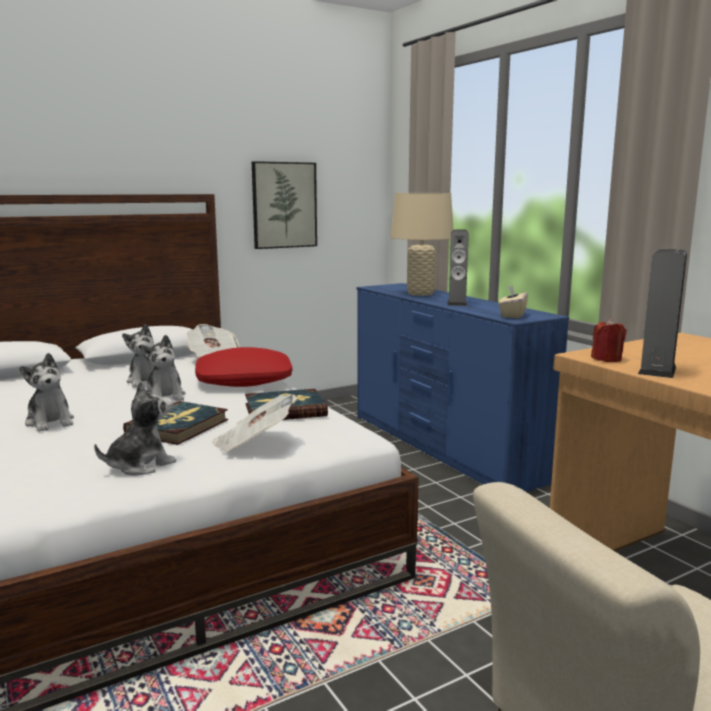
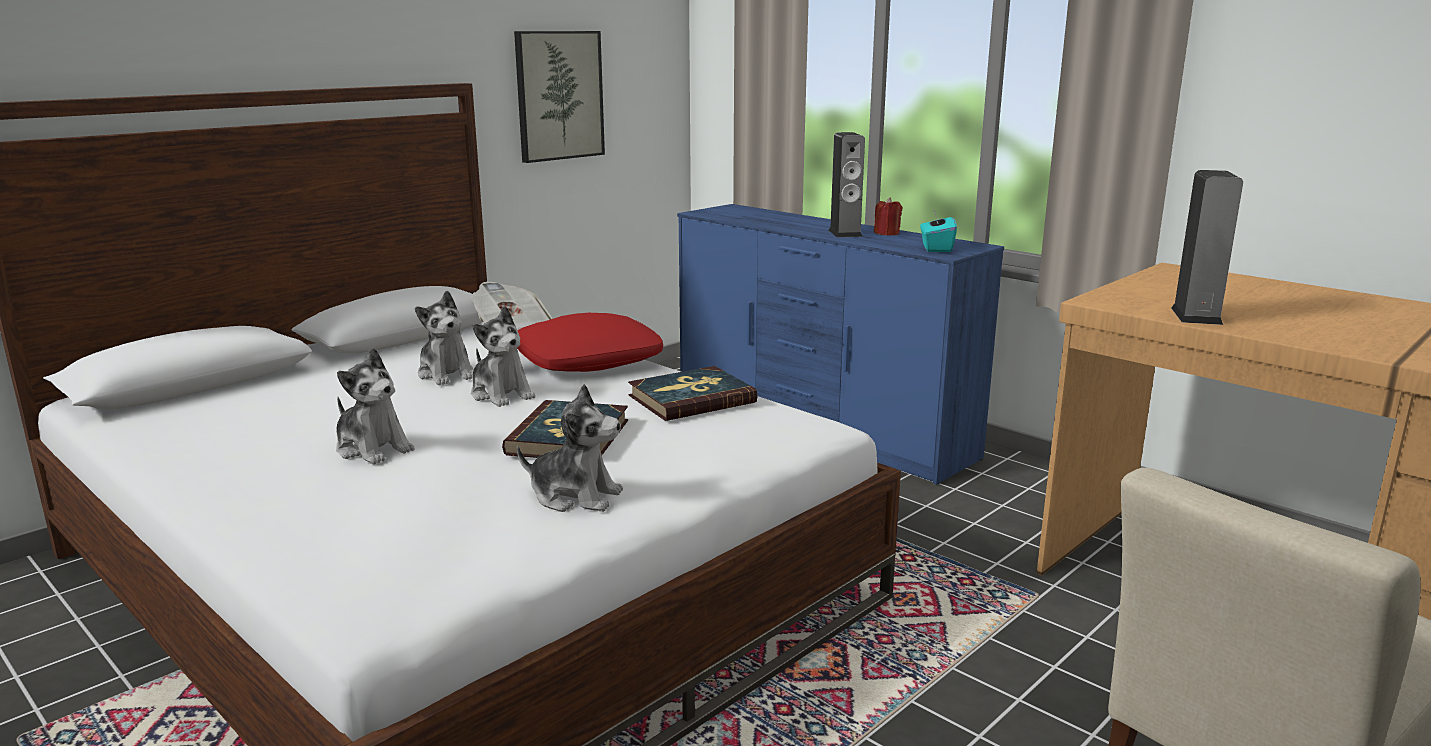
camera: 15 degrees left, 5 degrees up
(140, 465) = (575, 496): plush toy -> plush toy turned 75 degrees clockwise
(253, 444) = (697, 451): newspaper -> none
(420, 294) = (779, 220): beige table lamp -> none
(512, 315) = (936, 248): beige tissue box -> turquoise tissue box
(606, 359) = (1126, 305): red candle -> red candle (887, 233)

